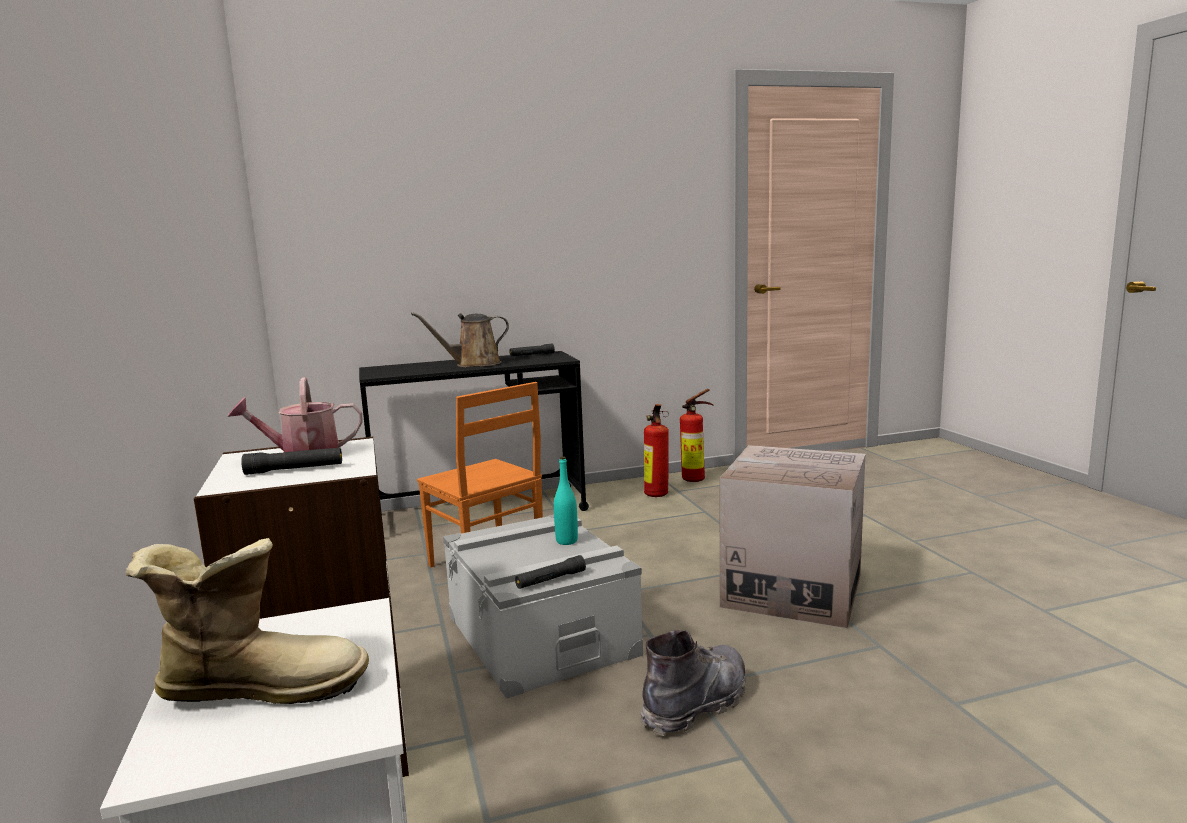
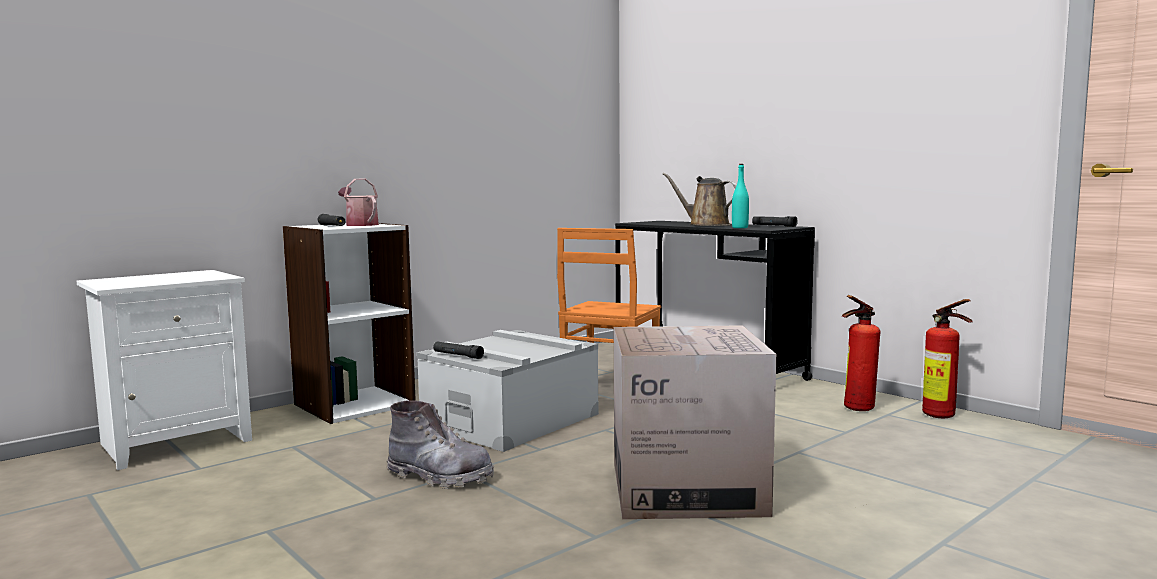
camera: 65 degrees right, 5 degrees down
(260, 685) = (155, 278): boot -> none
(566, 541) = (536, 351): turquoise bottle -> turquoise bottle (740, 227)

